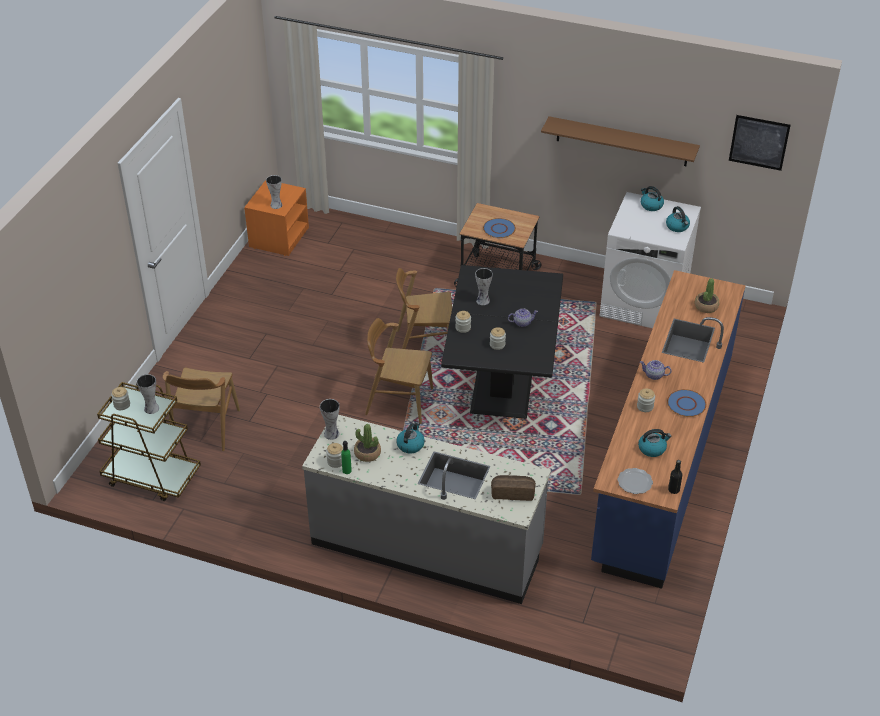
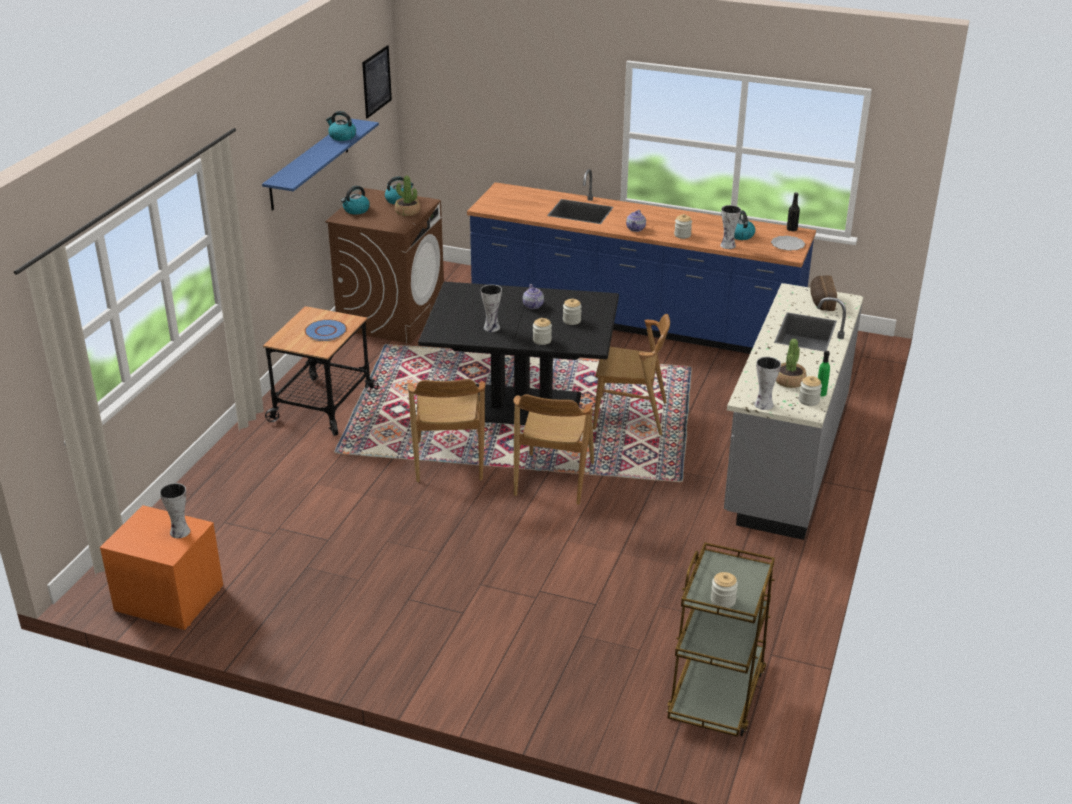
camera: 90 degrees left, 10 degrees down
(150, 408) = (725, 571): vase -> vase (728, 246)
(206, 427) = (611, 645): brown chair -> brown chair (630, 416)
(410, 445) = (768, 355): kettle -> kettle (342, 137)
(622, 141) = (309, 164): brown shelf -> blue shelf
(644, 303) = (391, 317): white washing machine -> brown washing machine
(686, 404) = (675, 217): blue plate -> none
(706, 306) = (528, 200): potted plant -> potted plant (407, 211)

